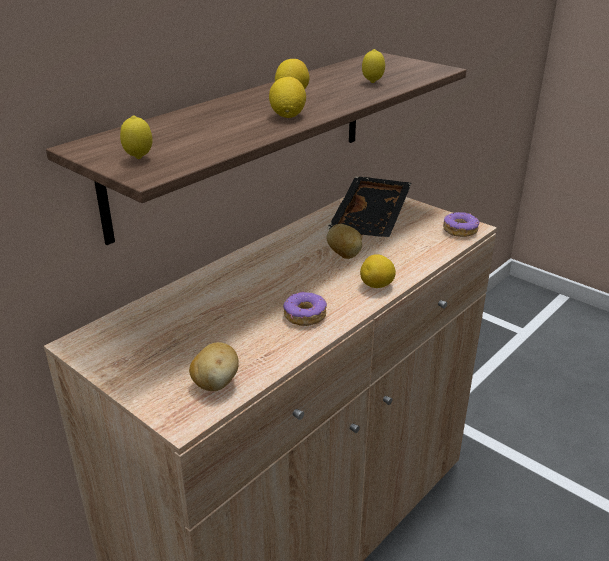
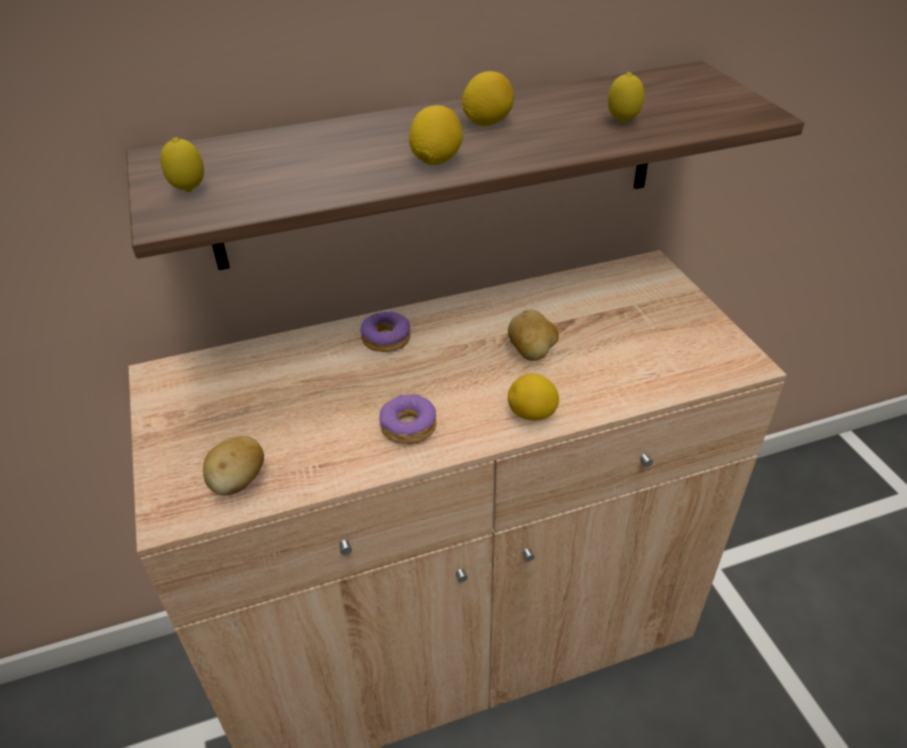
camera: 30 degrees right, 10 degrees up
(372, 219) = (615, 308): black tray -> none
(460, 230) = (724, 363): donut -> donut (386, 339)

